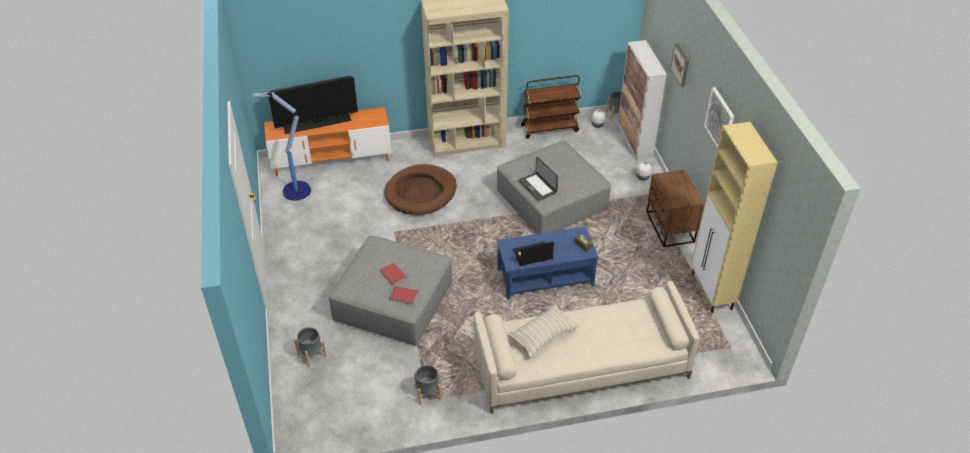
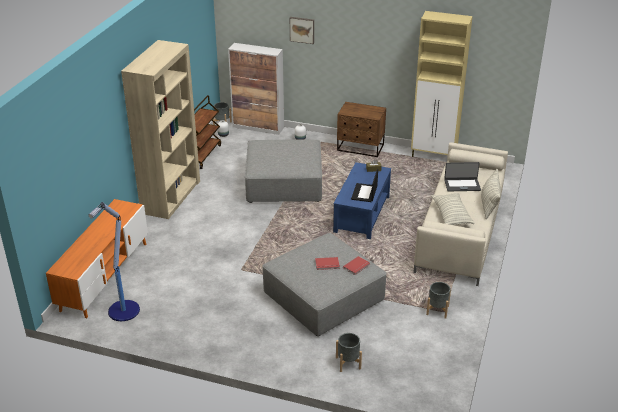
camera: 60 degrees left, 10 degrees down
(317, 124) = (91, 241): television -> none
(421, 192) = (207, 240): brown dog bed -> none
(537, 186) = (292, 166): laptop -> laptop (462, 185)
(588, 361) = (489, 205): none -> pillow
(720, 121) = (380, 36): picture -> none

